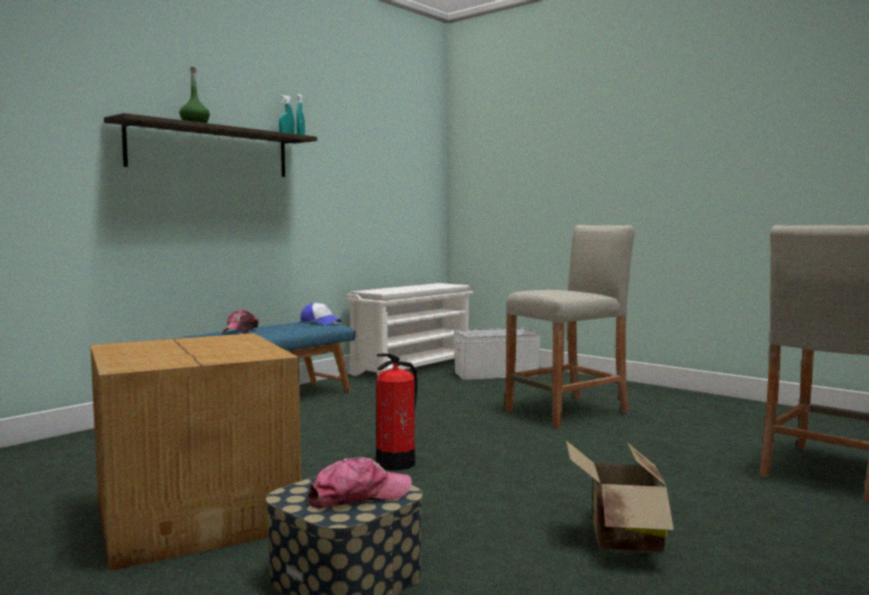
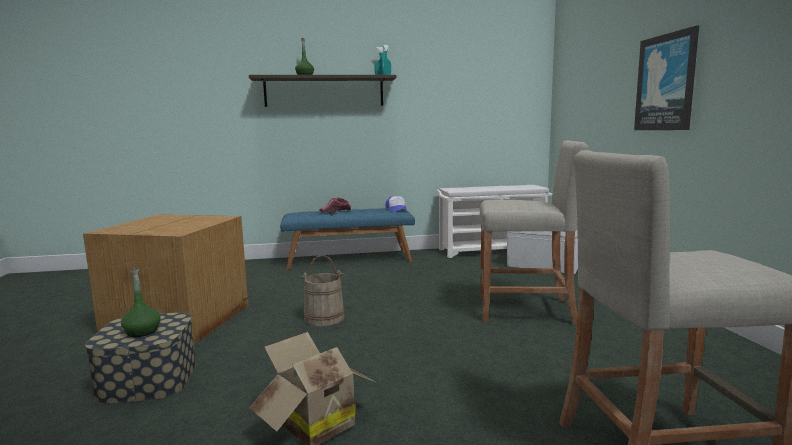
camera: 40 degrees right, 5 degrees up
(358, 496) = (142, 332): cap -> green bottle
(396, 463) = (324, 318): fire extinguisher -> beige bucket
(626, 172) = (666, 82): none -> picture

